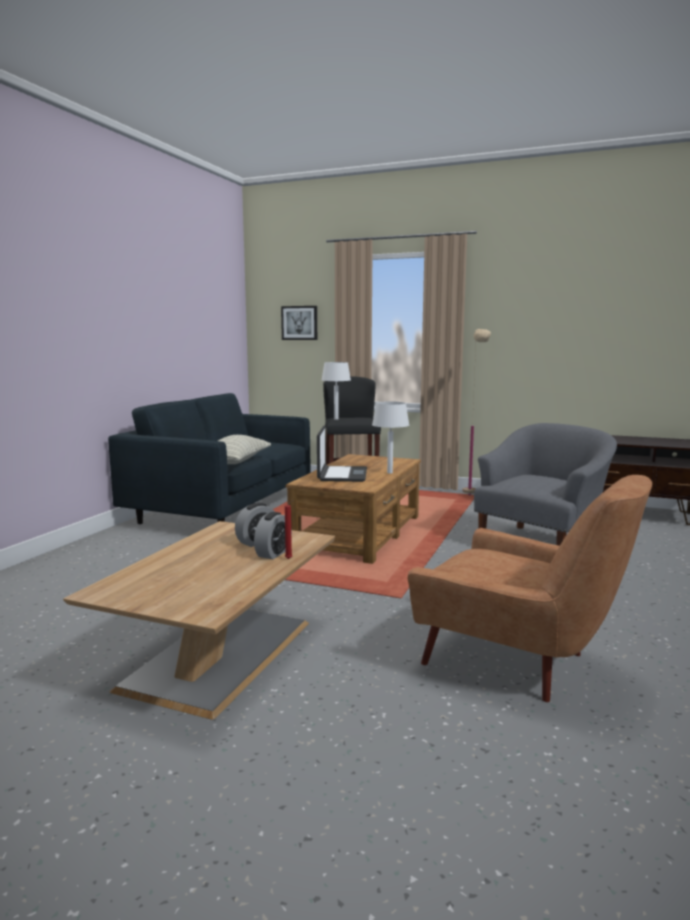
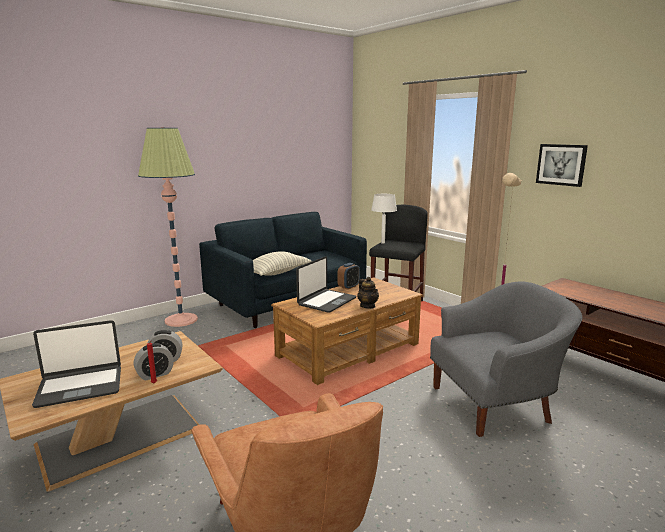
camera: 30 degrees right, 5 degrees up
(107, 545) = (181, 320): none -> floor lamp
(203, 579) = (80, 386): none -> laptop
(299, 323) = (385, 154): picture -> picture (561, 164)
(340, 463) = (348, 287): none -> alarm clock
(390, 472) = (368, 306): white table lamp -> teapot

